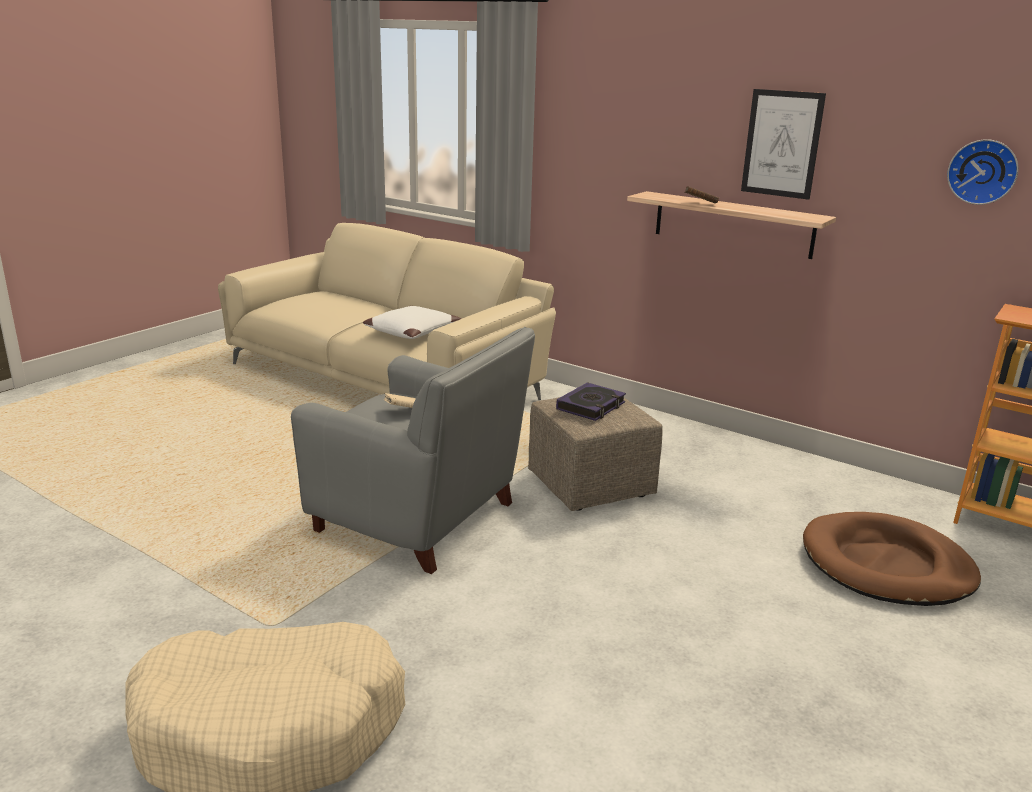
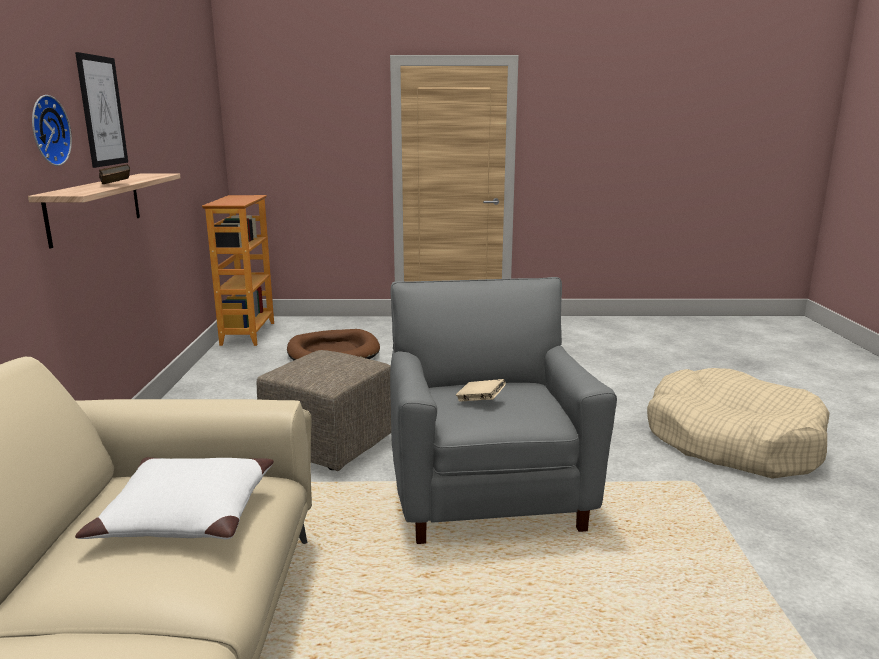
camera: 125 degrees left, 5 degrees down
(591, 406) = (326, 367): book -> none
(983, 171) = (174, 118): wall clock -> wall clock (46, 130)

